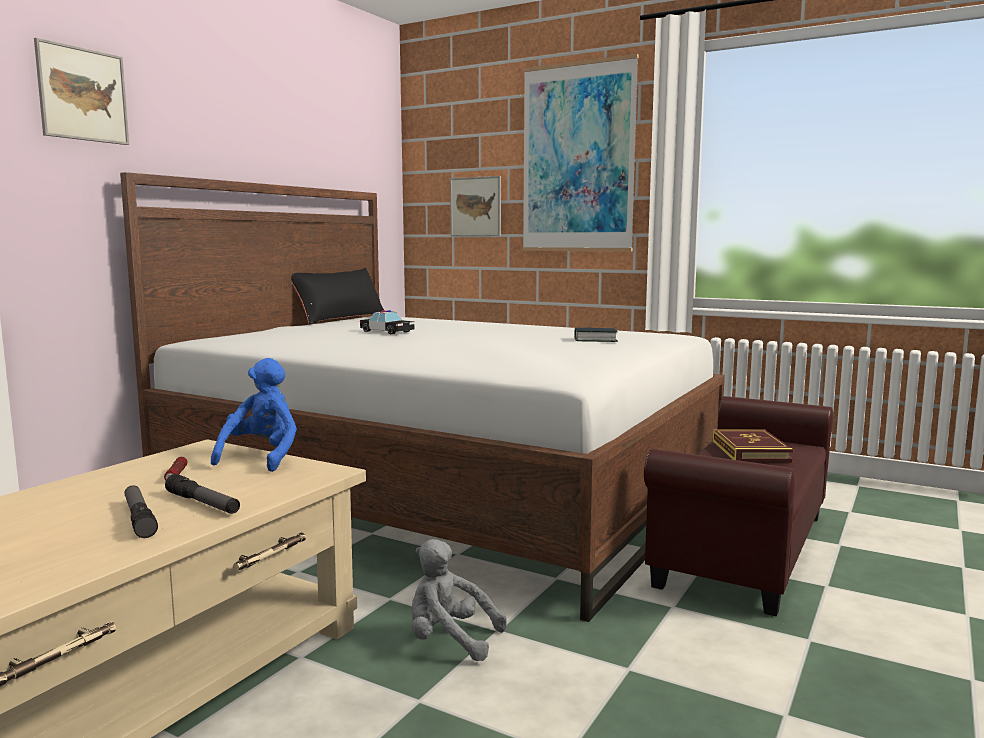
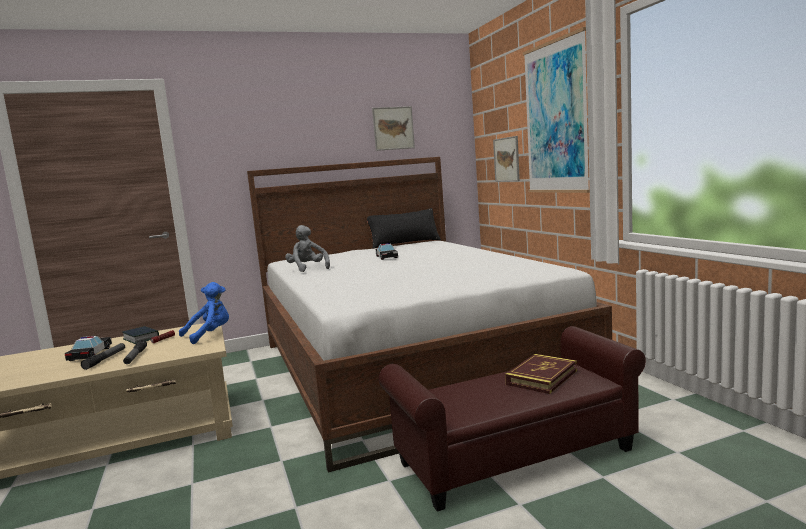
camera: 40 degrees right, 0 degrees up
(62, 519) = (90, 354): none -> toy car
(83, 94) = (228, 133): picture -> picture (393, 128)
(449, 640) = (253, 458): grey plush toy -> grey plush toy (308, 269)
(595, 340) = (477, 272): book -> book (141, 338)

